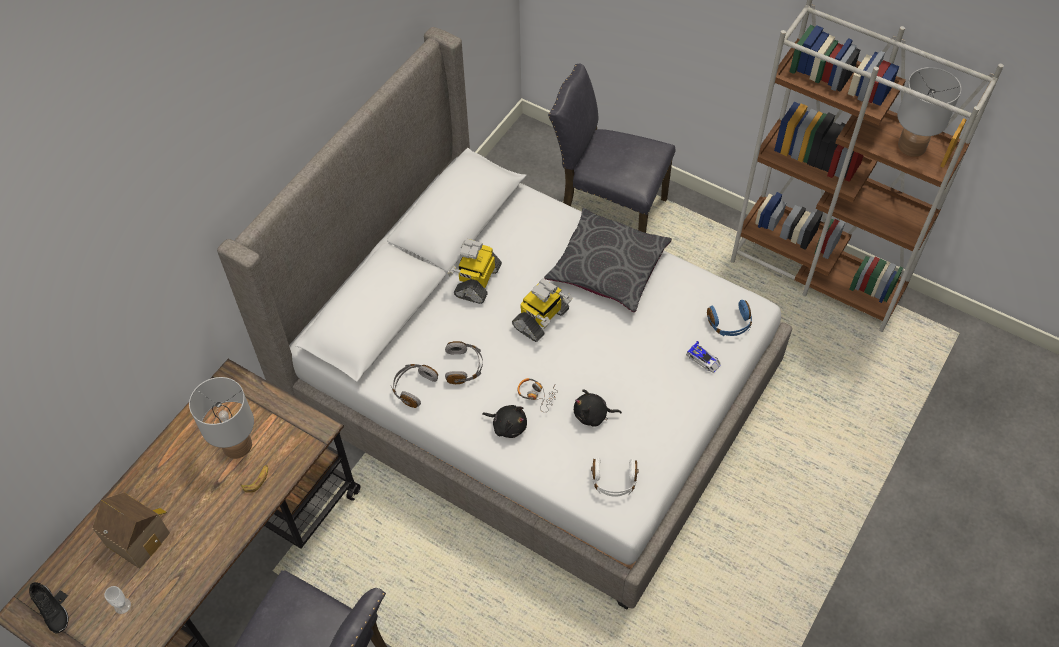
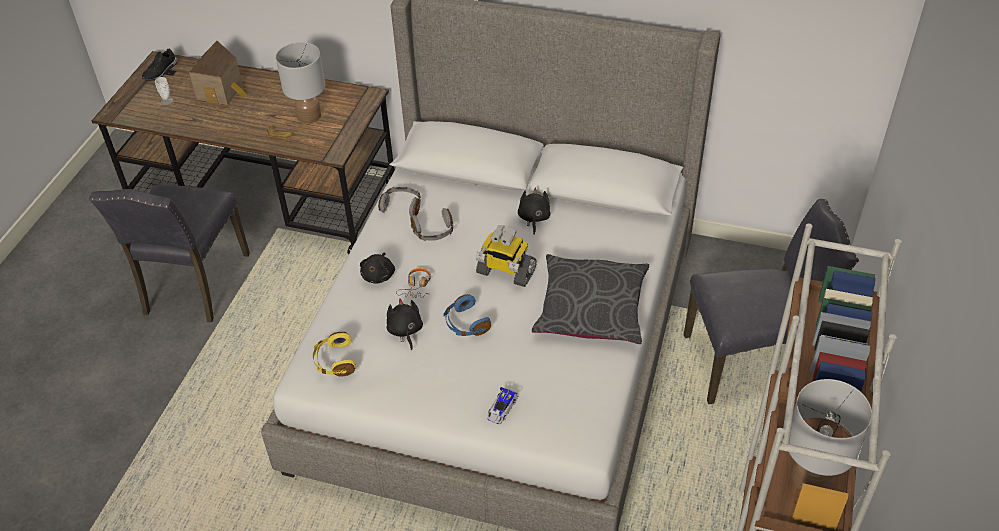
camera: 75 degrees right, 10 degrees down
(477, 281) = (533, 218): toy robot -> black plush toy
(608, 213) = (749, 361): grey chair -> grey chair turned 75 degrees clockwise
(614, 481) = (334, 361): white headphones -> yellow headphones
(730, 324) = (557, 424): blue headphones -> blue headphones (465, 323)

